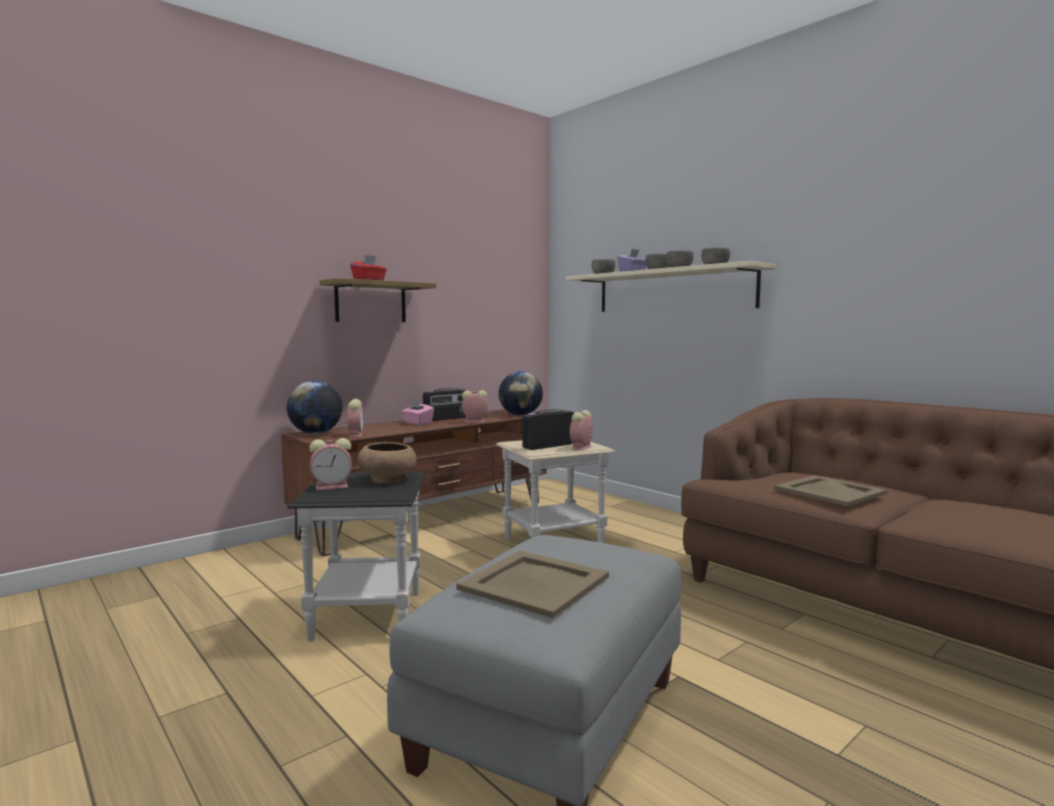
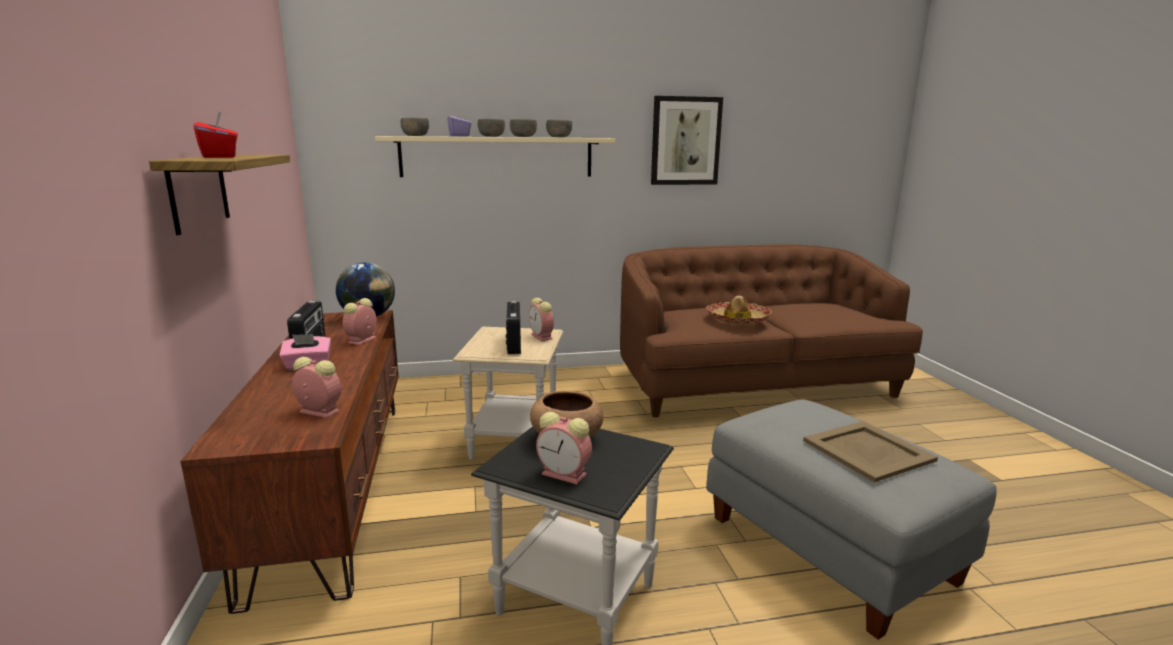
camera: 60 degrees left, 10 degrees up
(316, 433) = (244, 434): globe -> none
(333, 486) = (566, 474): alarm clock -> alarm clock turned 105 degrees clockwise
(829, 491) = (737, 319): beige tray -> hat
(882, 259) = (685, 141): none -> picture

